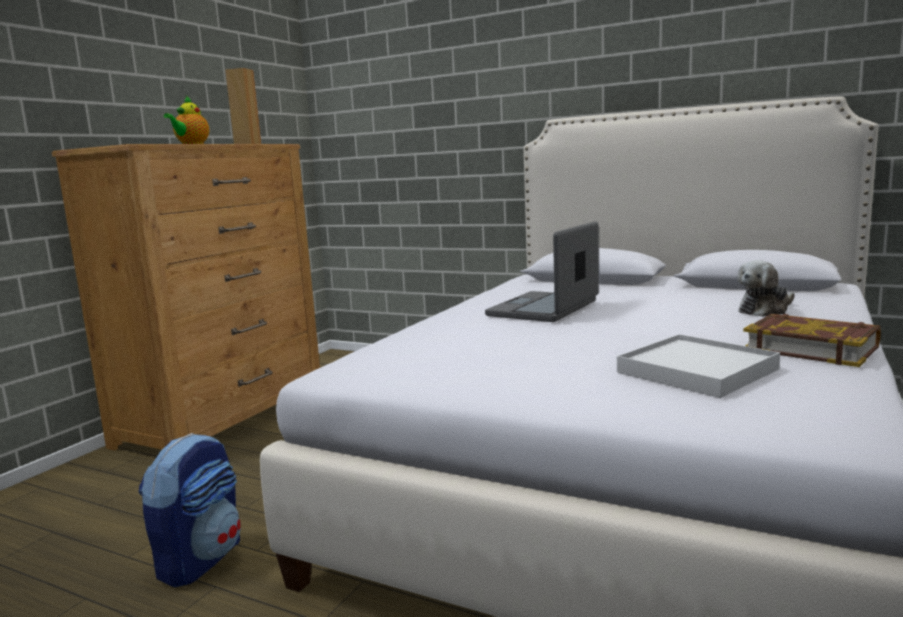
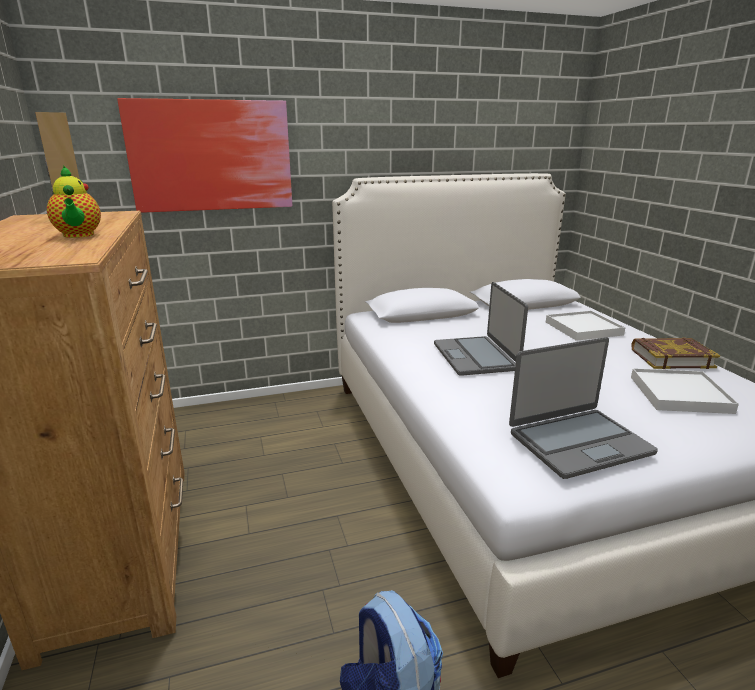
camera: 45 degrees left, 10 degrees up
(422, 108) = (211, 156): none -> picture
(444, 365) = (578, 442): none -> laptop
(765, 310) = (583, 328): plush toy -> white tray

